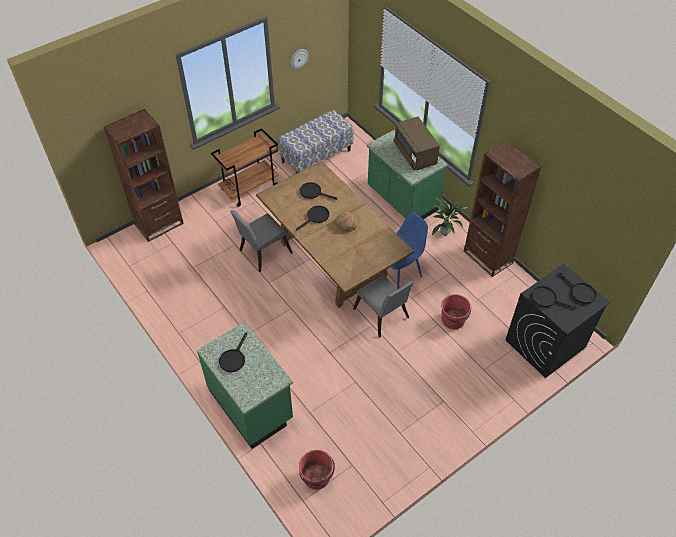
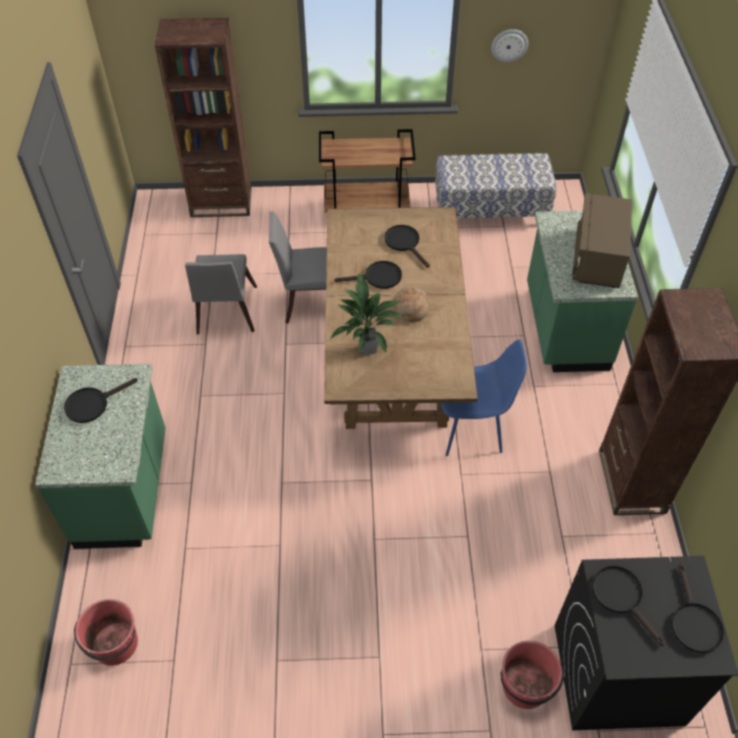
camera: 35 degrees right, 0 degrees up
(382, 316) = (396, 476): grey chair -> grey chair (225, 314)
(445, 232) = (592, 407): potted plant -> potted plant (368, 348)
(453, 320) = (496, 544): red bucket -> red bucket (525, 687)

